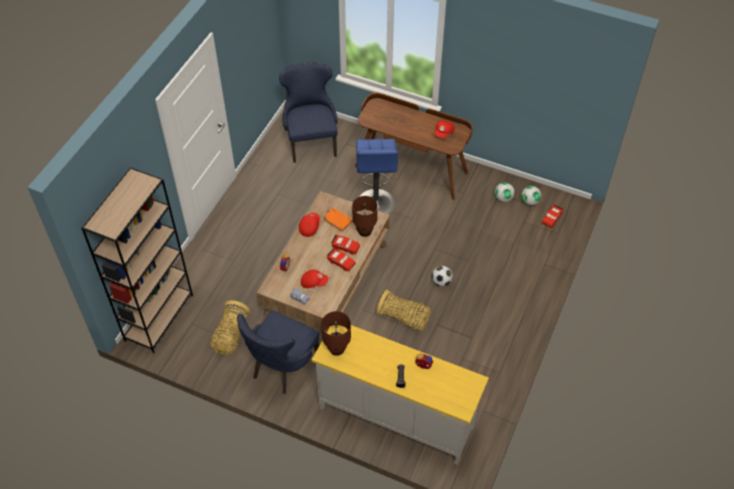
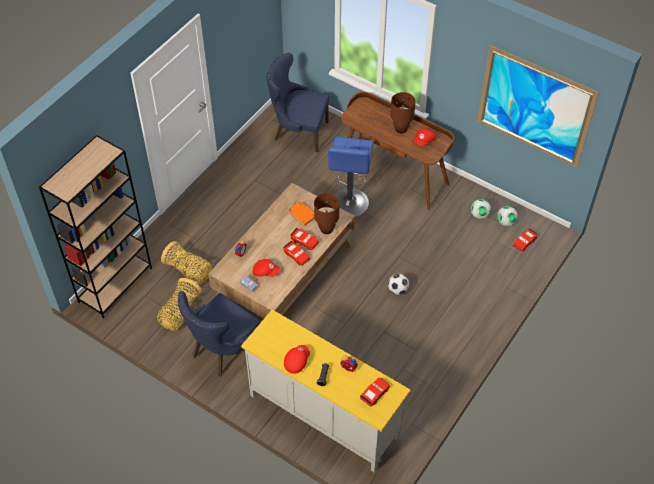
camera: 10 degrees right, 0 degrees up
(309, 227) = (273, 217): red cap -> red cap (296, 361)
(311, 141) = (298, 132): blue chair -> blue chair turned 75 degrees counterclockwise
(337, 349) = (267, 339): brown table lamp -> brown table lamp (401, 128)
(404, 318) = (353, 320): basket -> basket (189, 271)
(455, 387) = (374, 393): none -> red toy car
(552, 85) = (534, 107): none -> picture

